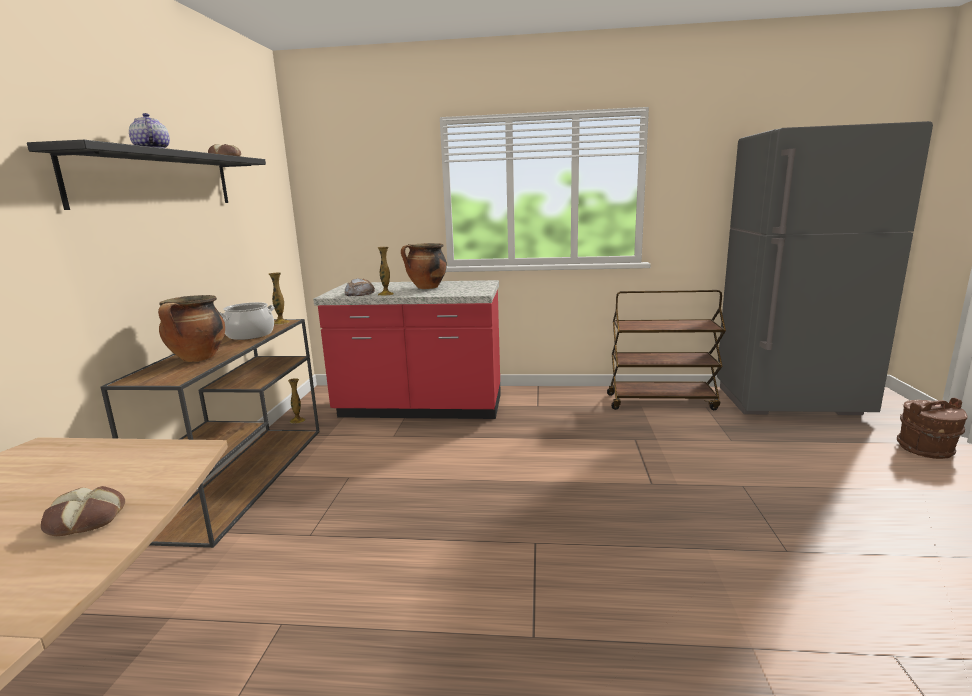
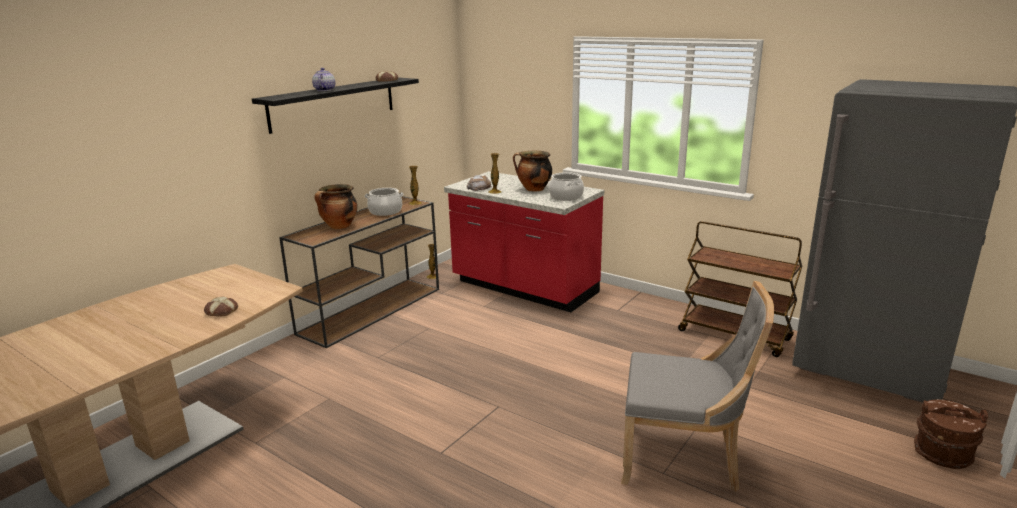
camera: 30 degrees right, 5 degrees up
(473, 288) = (566, 197): none -> cooking pot
(781, 528) = (684, 459): none -> grey chair

